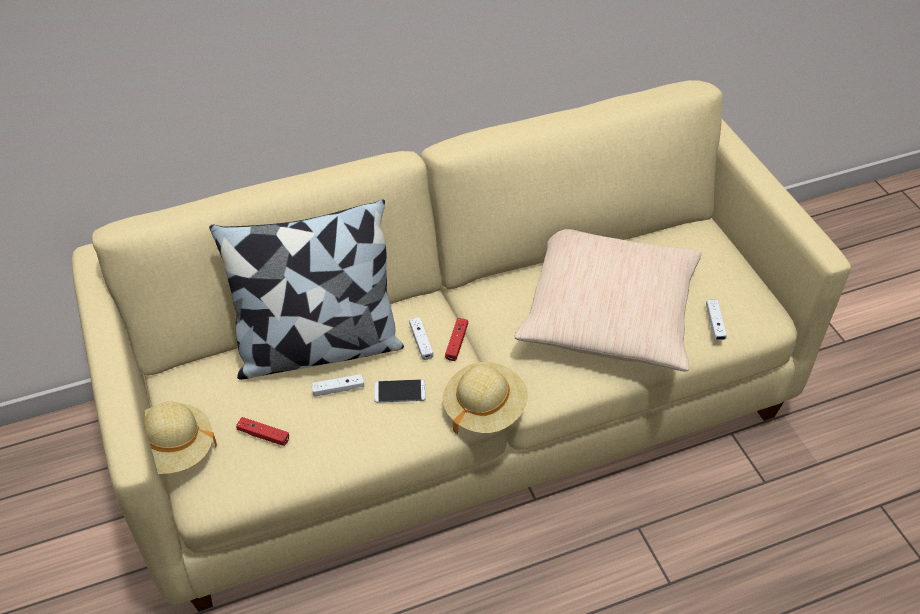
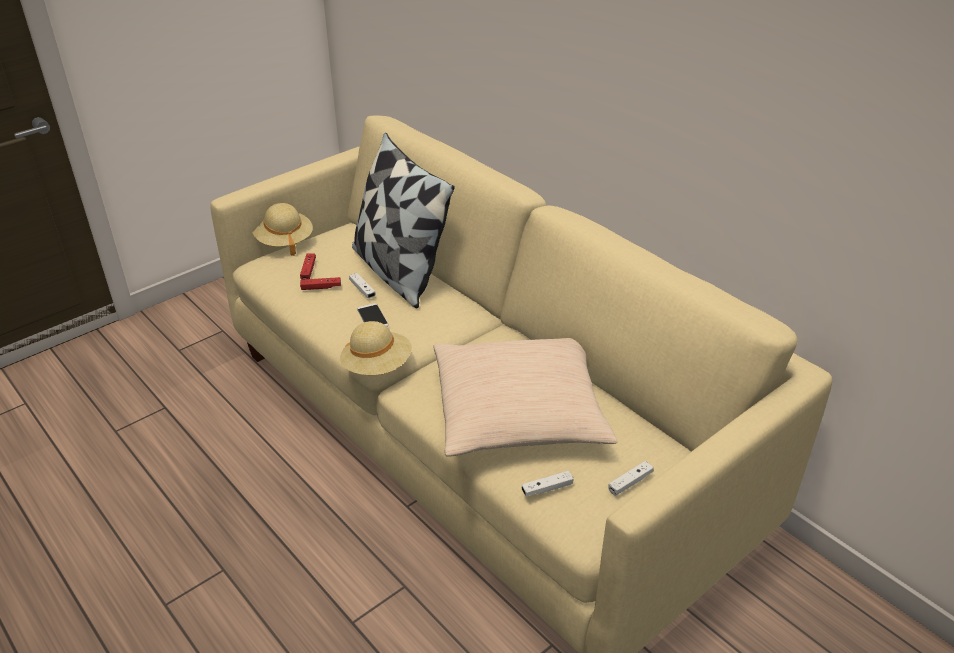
camera: 70 degrees right, 10 degrees down
(421, 342) = (428, 316): white game controller -> white game controller (630, 482)
(456, 343) = (437, 334): red game controller -> red game controller (321, 287)

